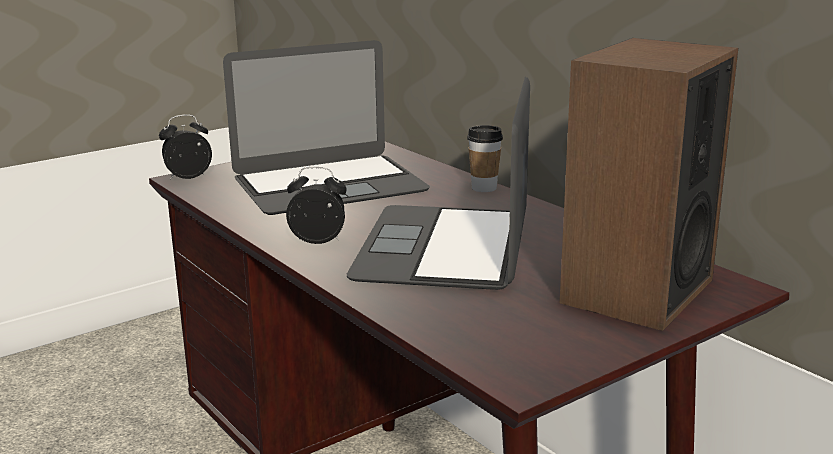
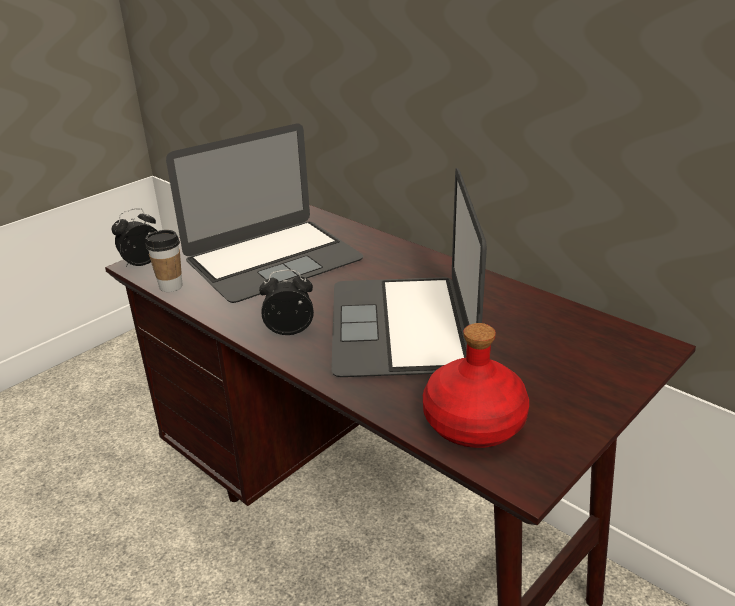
camera: 10 degrees left, 10 degrees up
(484, 188) = (408, 251): cup -> cup (171, 286)
(484, 330) = (472, 422): none -> red bottle
(636, 291) = (578, 359): speaker -> none

